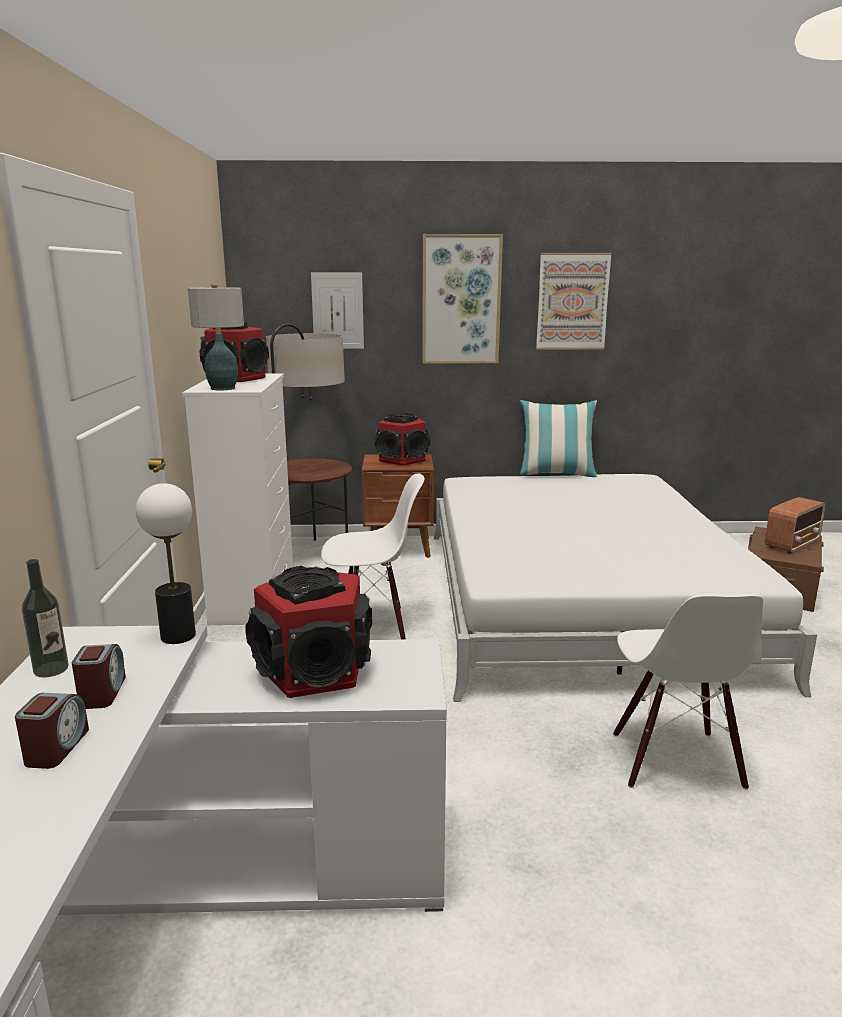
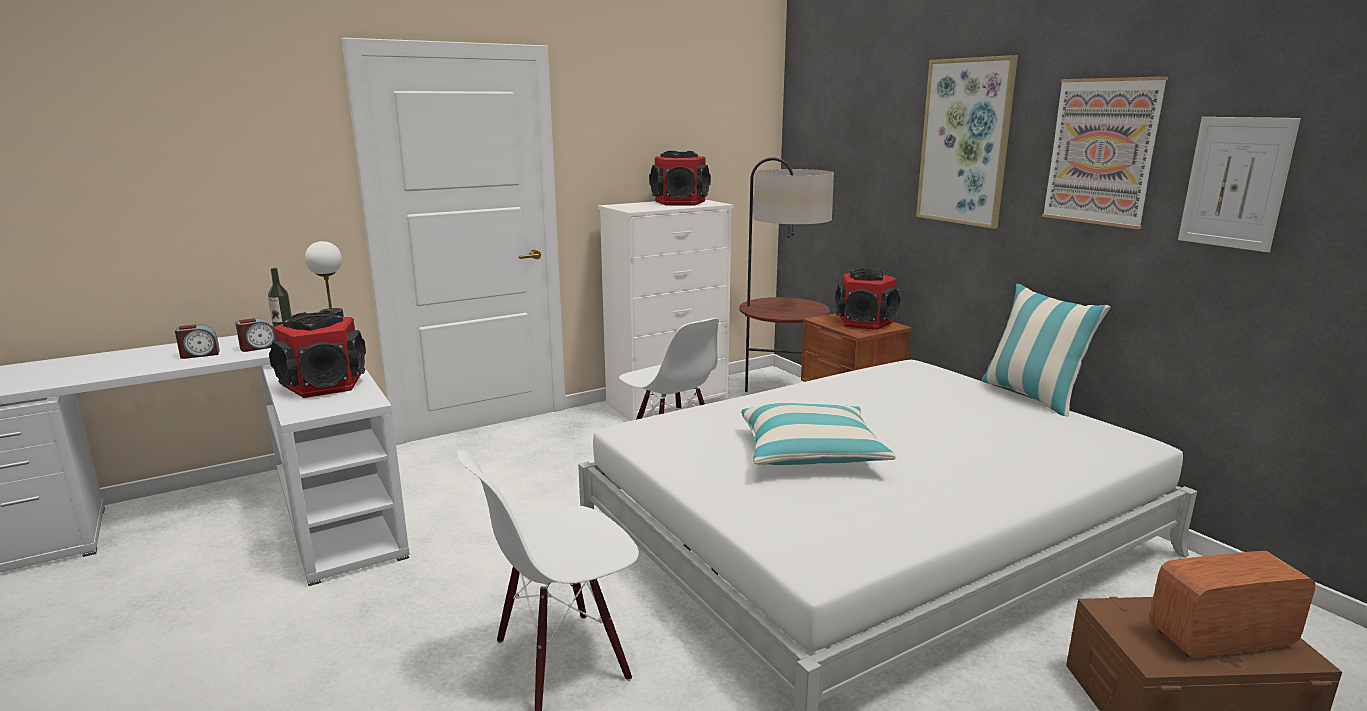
camera: 60 degrees right, 0 degrees up
(223, 388) = (627, 207): table lamp -> none
(337, 311) = (854, 148): picture -> picture (1235, 183)
(597, 541) = (810, 453): none -> pillow
(792, 544) = (1219, 639): radio -> radio turned 150 degrees clockwise

